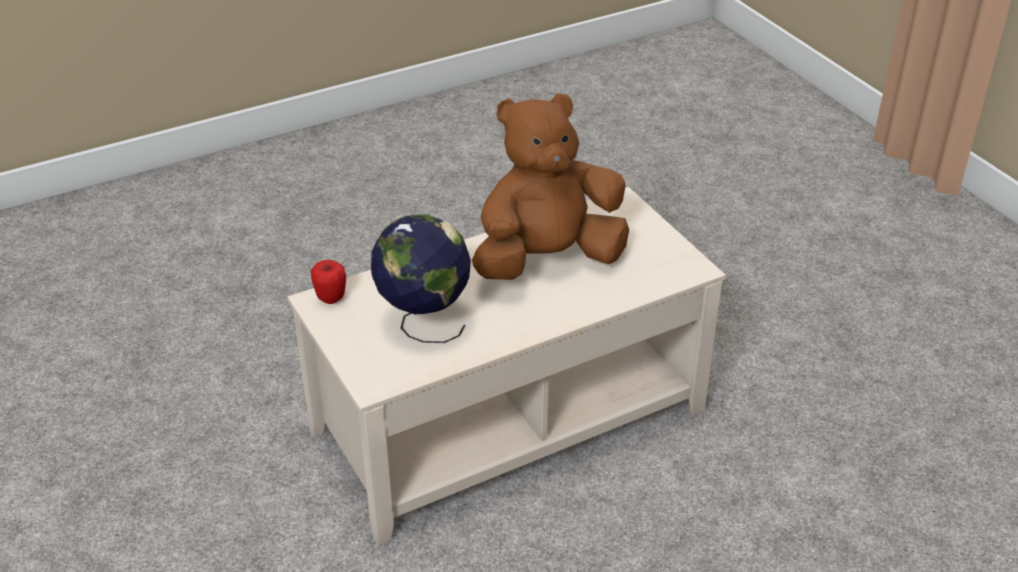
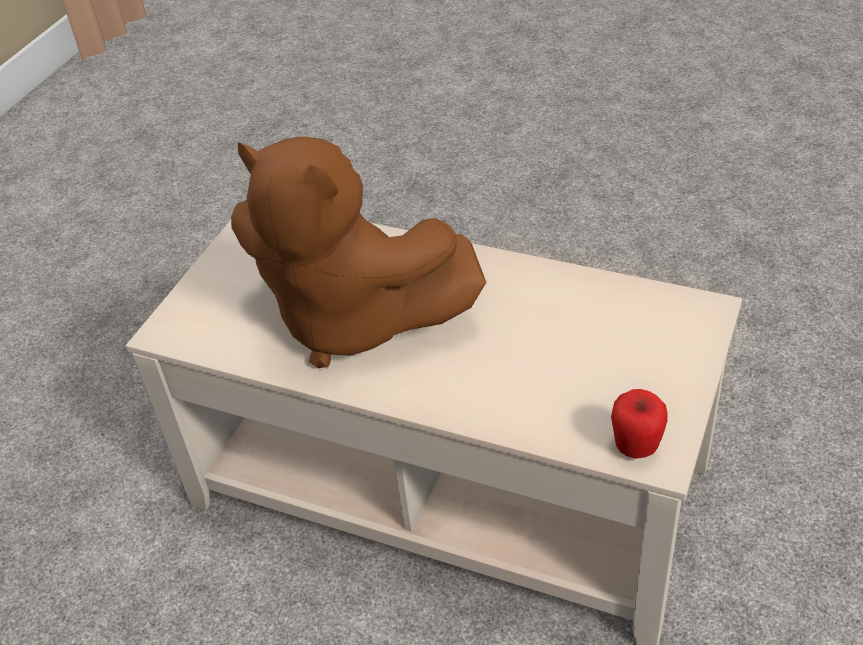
camera: 125 degrees left, 5 degrees up
(423, 323) = (573, 339): globe -> none

